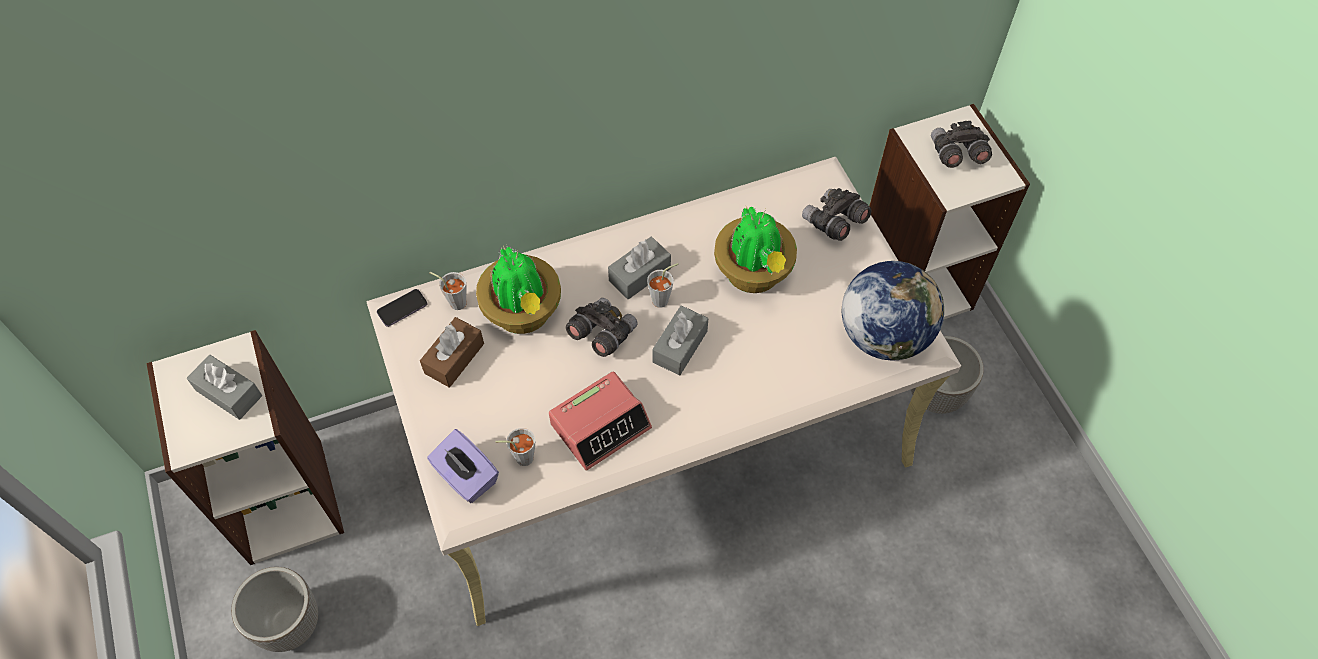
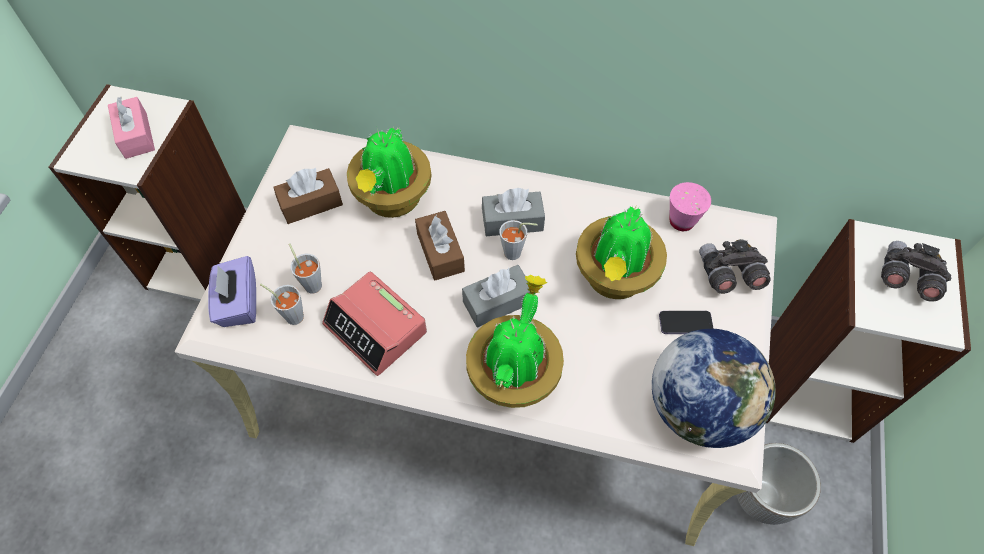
camera: 35 degrees right, 0 degrees up
(229, 393) = (136, 135): grey tissue box -> pink tissue box
(290, 624) = (134, 348): planter -> none
(402, 309) = (306, 143): phone -> phone (685, 323)
(454, 301) = (349, 159): grey cup -> grey cup (311, 282)
(601, 334) = (440, 252): grey binoculars -> brown tissue box
(601, 425) = (376, 329): alarm clock -> alarm clock turned 45 degrees clockwise
(736, 392) = (514, 373): none -> potted plant
(770, 199) = (681, 221): none -> pink cup

